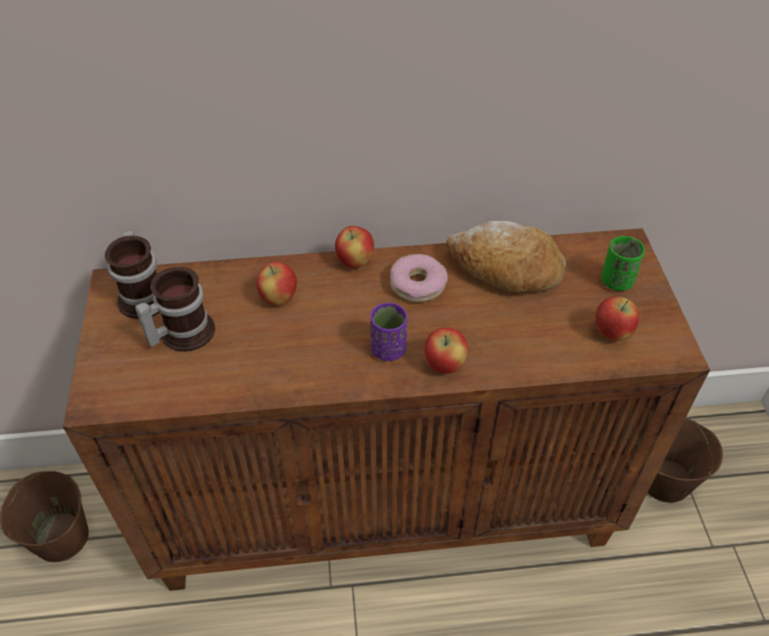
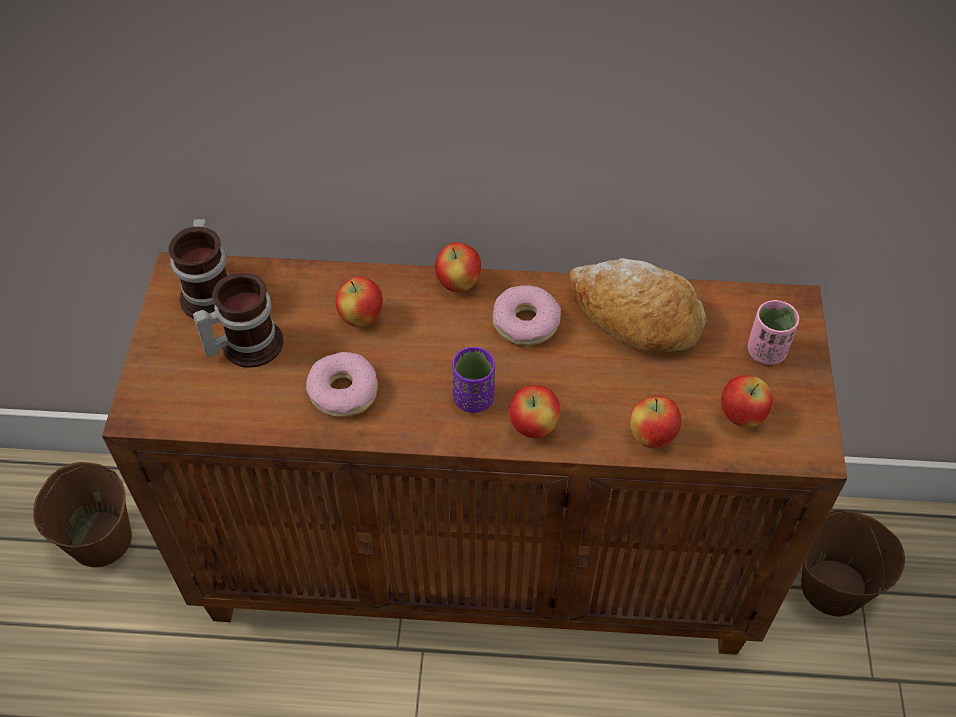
camera: 10 degrees right, 5 degrees up
(275, 359) = (343, 391): none -> donut
(544, 359) = (651, 437): none -> apple
(616, 281) = (766, 351): green cup -> pink cup

